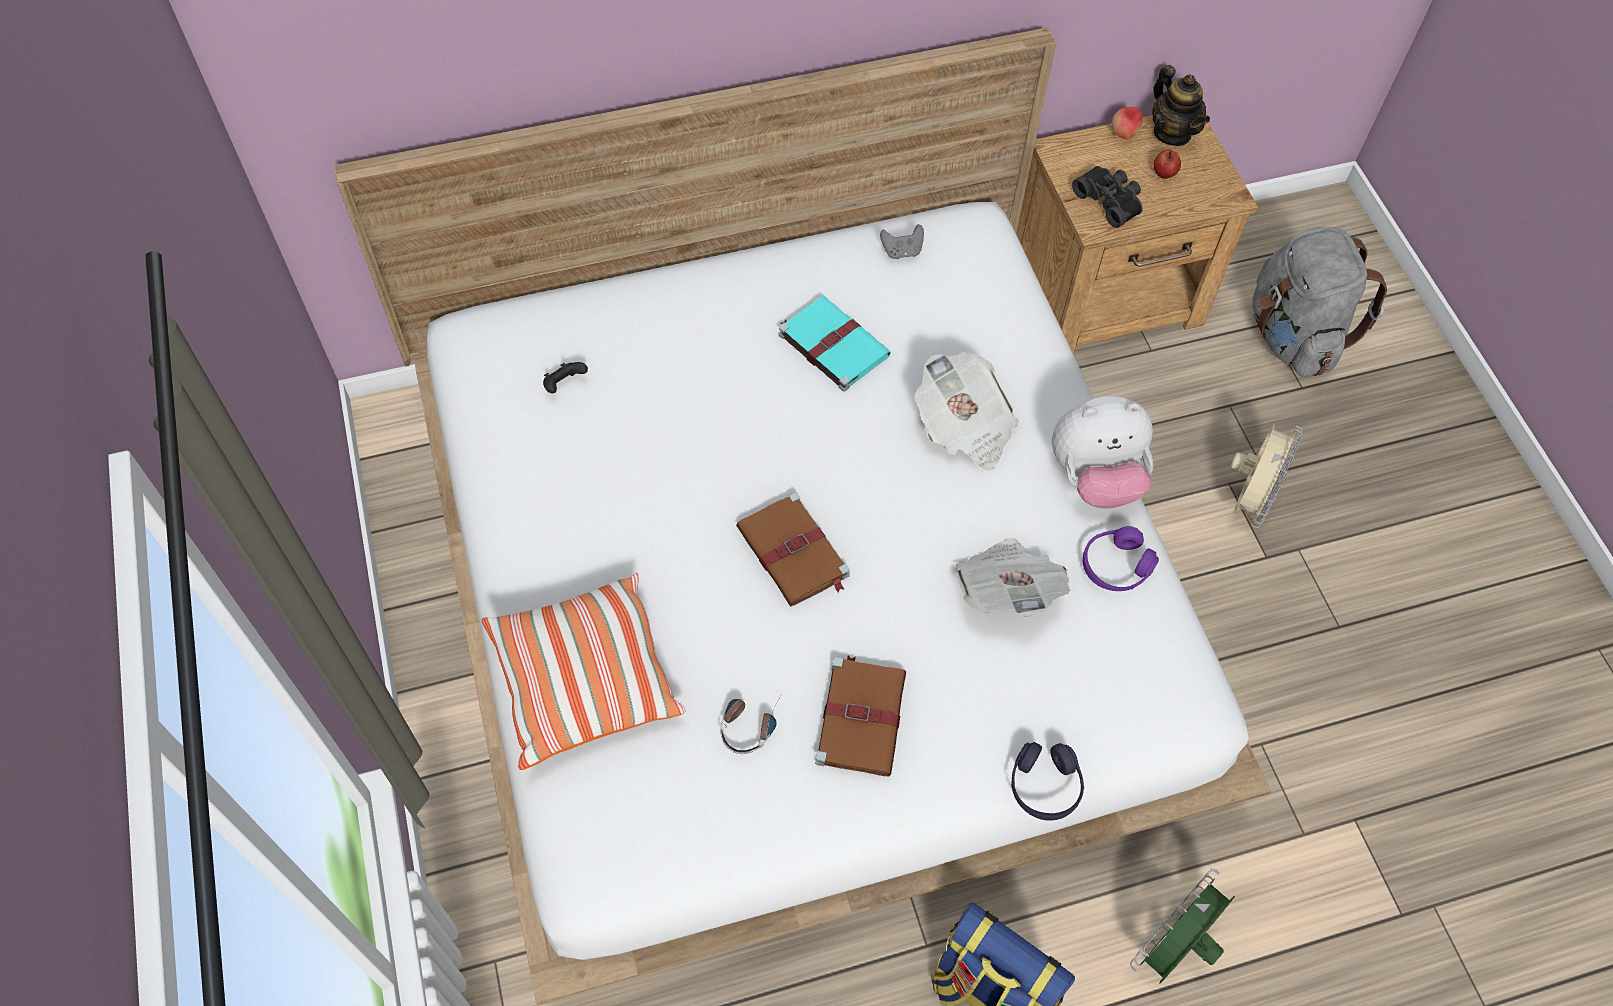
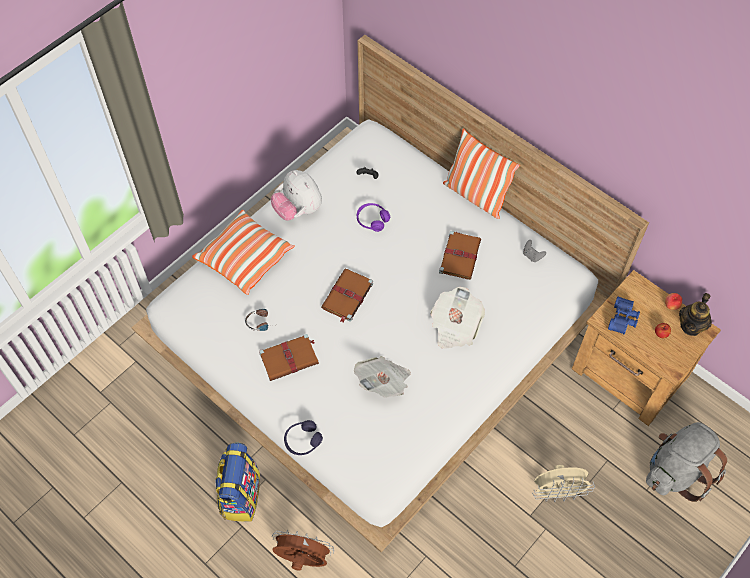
camera: 60 degrees right, 0 degrees up
(727, 259) = (475, 196): none -> pillow
(832, 344) = (460, 255): turquoise book -> brown book
(1095, 478) = (468, 391): plush toy -> plush toy (298, 210)
(1110, 200) = (623, 319): black binoculars -> blue binoculars
(1115, 566) = (426, 420): purple headphones -> purple headphones (372, 220)
(1172, 947) = (302, 559): green fan -> brown fan

